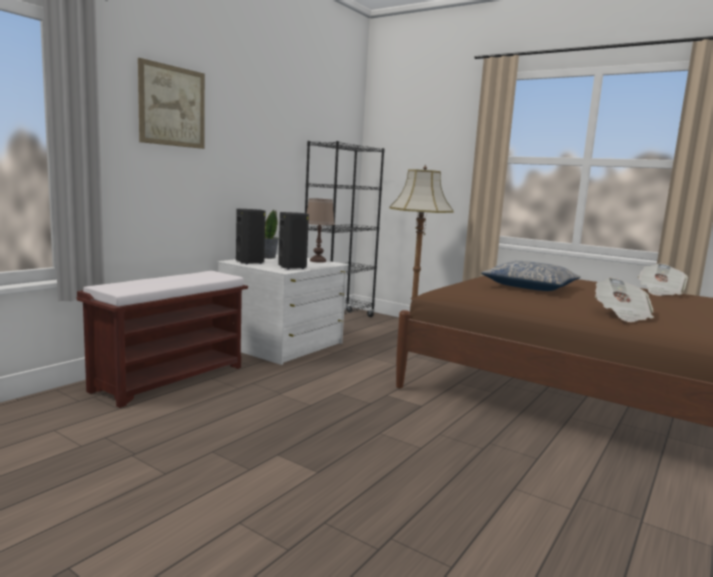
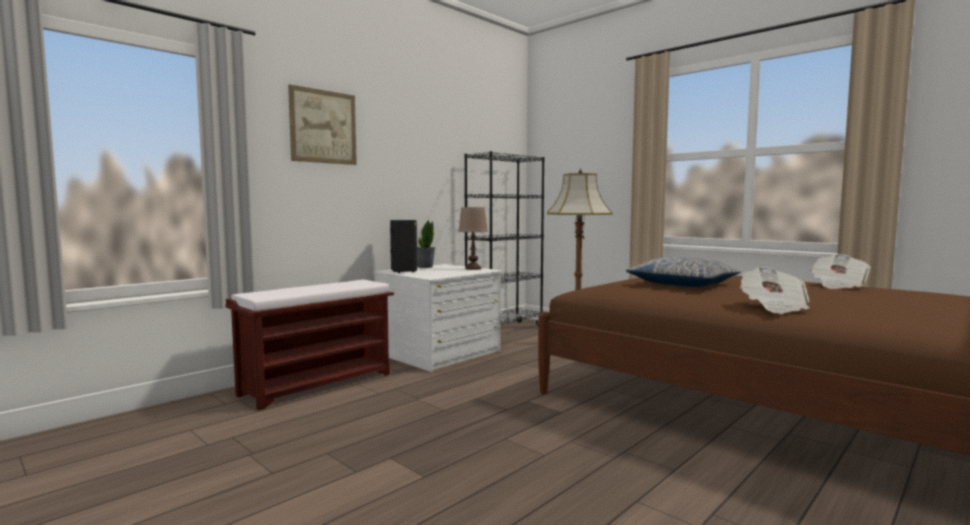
camera: 10 degrees right, 5 degrees down
(293, 267) = (442, 274): black speaker -> none

